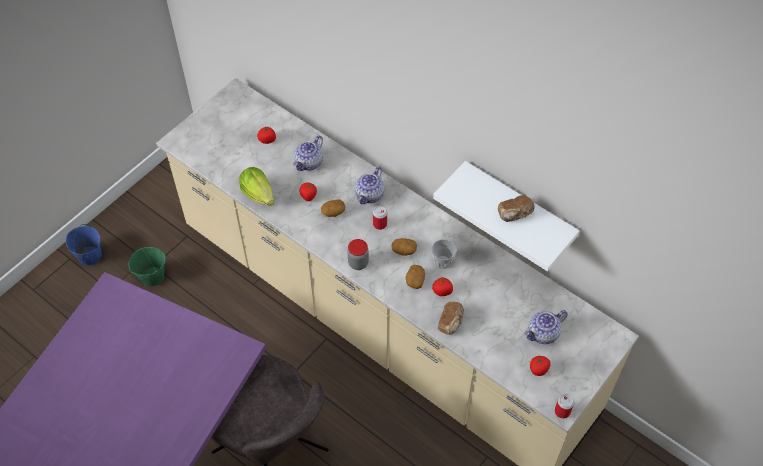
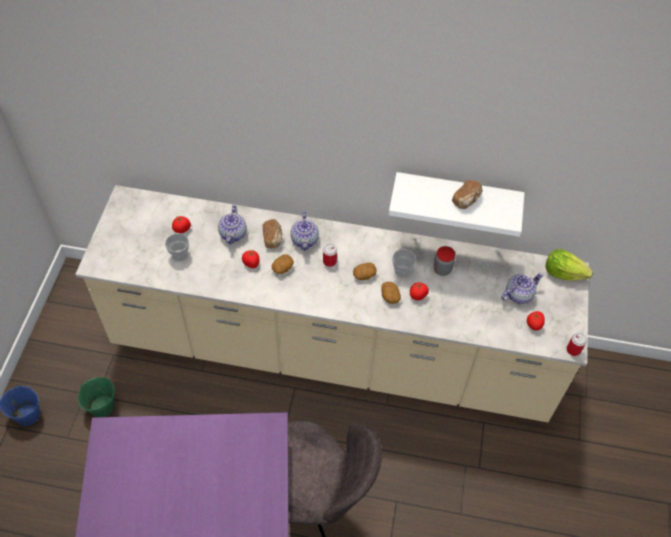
camera: 30 degrees left, 0 degrees up
(251, 162) = (179, 254): none -> cup
(258, 194) = (204, 280): lettuce -> lettuce (563, 273)
(358, 263) = (332, 303): jar -> jar (442, 269)
(451, 322) = (441, 318): bread -> bread (273, 238)
(543, 334) = (518, 294): teapot -> teapot turned 150 degrees counterclockwise

